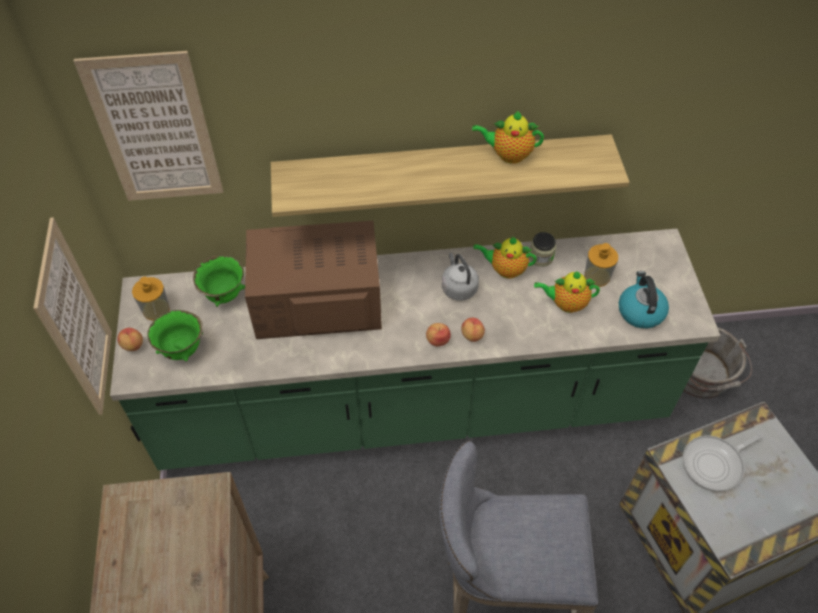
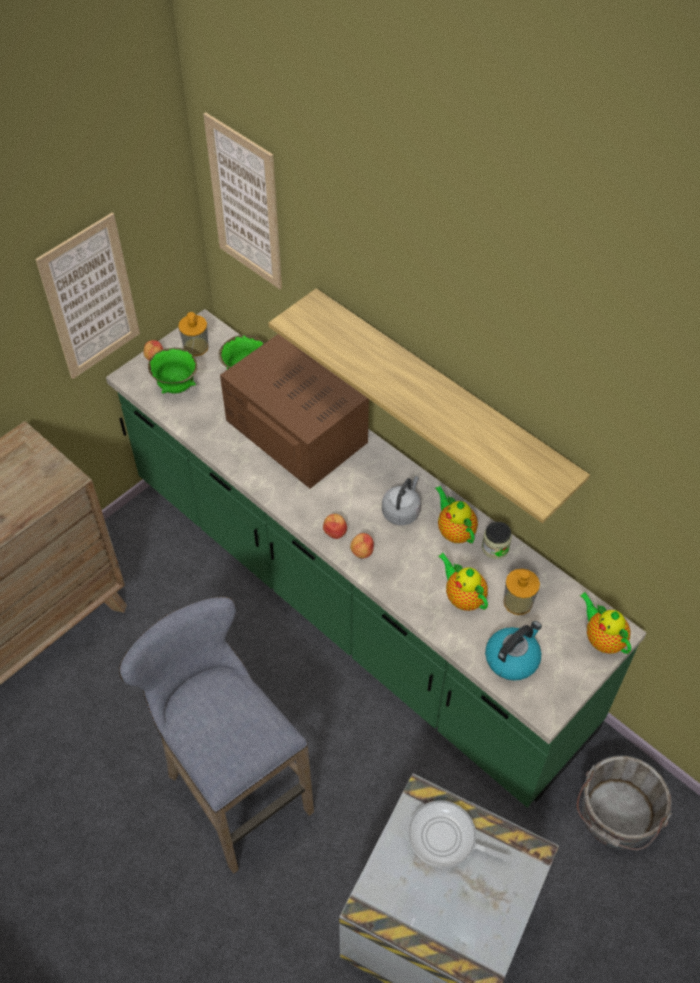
camera: 50 degrees right, 0 degrees up
(508, 155) = (482, 420): teapot -> teapot (602, 639)

